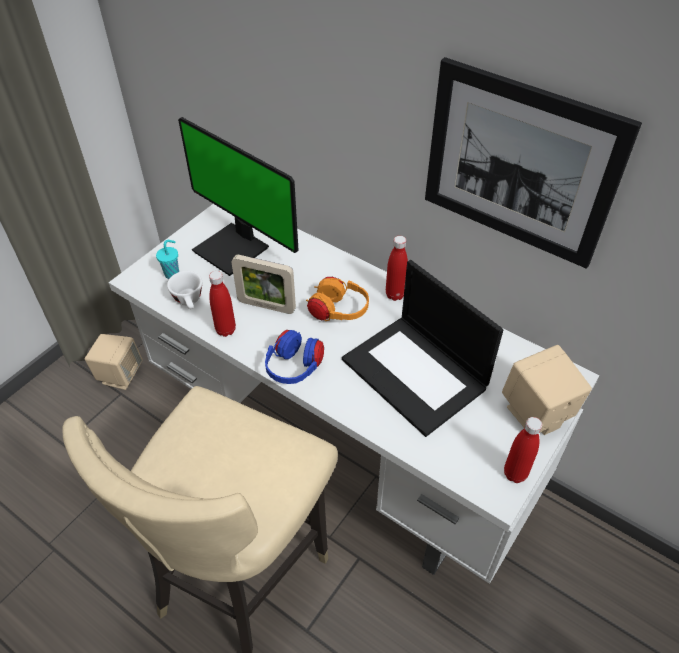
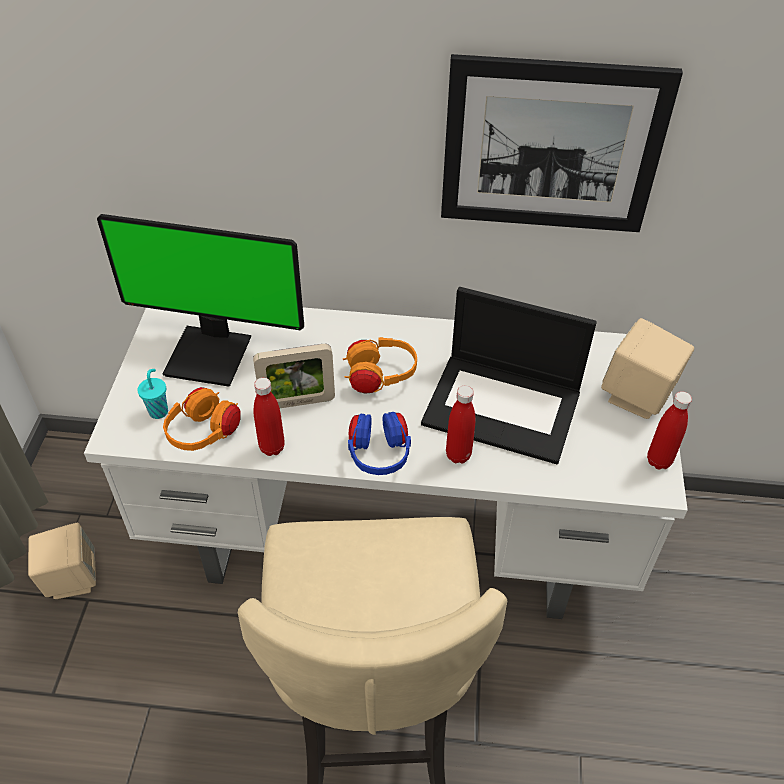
camera: 30 degrees left, 0 degrees up
(189, 301) = (204, 433): white cup -> orange headphones
(395, 295) = (425, 336): red bottle -> red bottle (458, 455)

